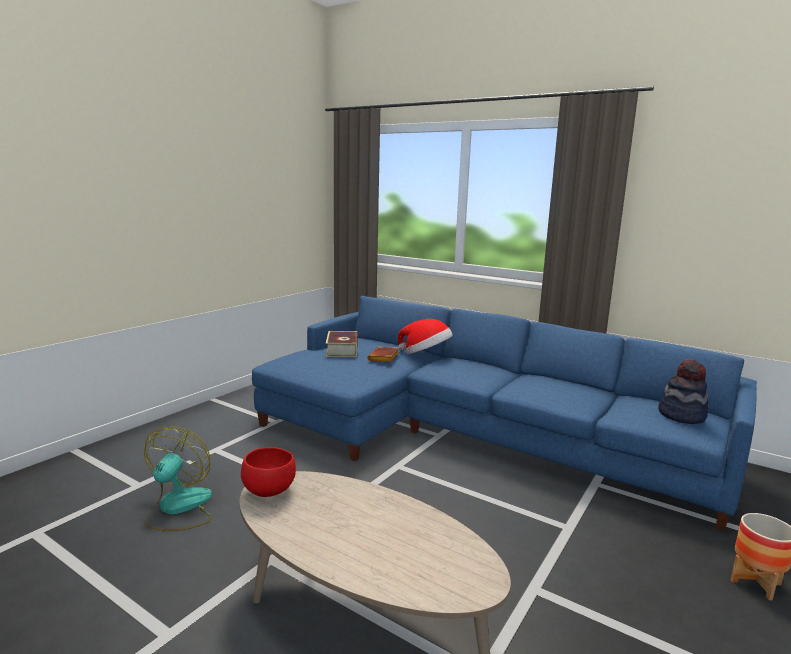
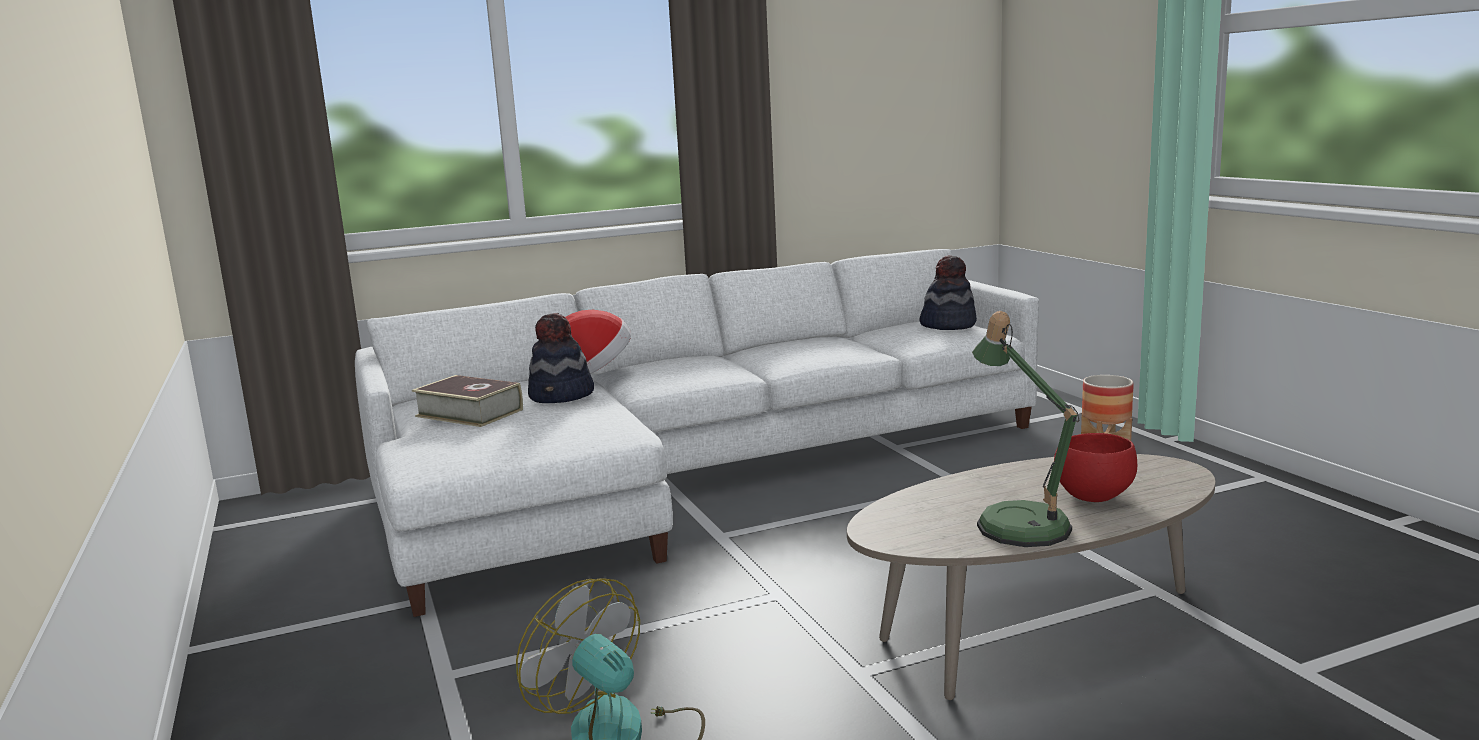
camera: 55 degrees left, 0 degrees up
(270, 491) = (901, 534): red bowl -> red bowl (1091, 496)
(314, 527) = (1018, 521): none -> table lamp
(384, 358) = (562, 396): brown book -> hat
(465, 433) = (691, 473): blue sofa -> white sofa

